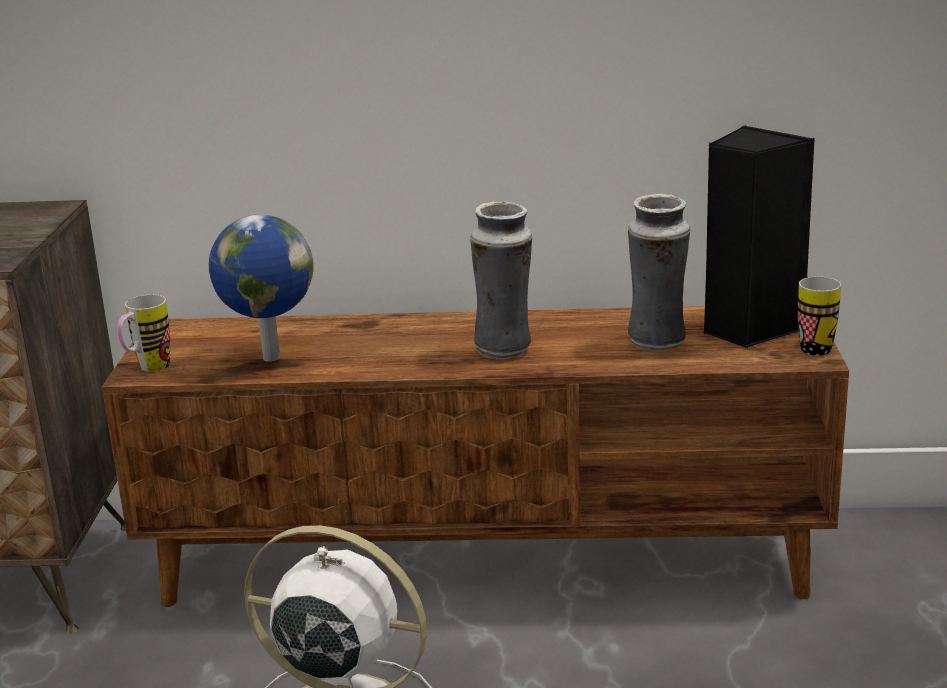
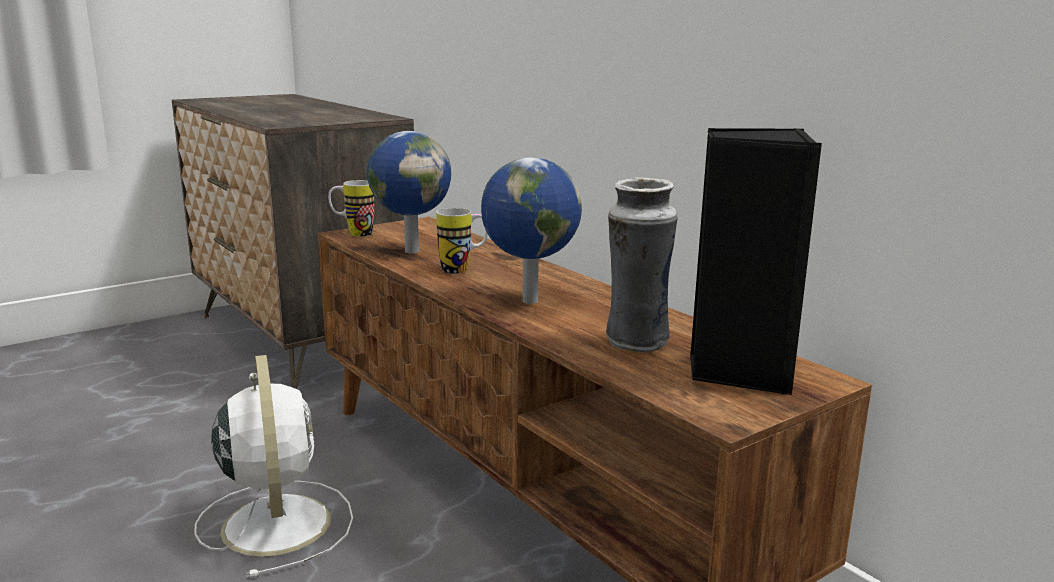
camera: 50 degrees right, 5 degrees down
(504, 350) = (527, 301): vase -> globe
(818, 346) = (762, 411): mug -> mug (463, 269)

